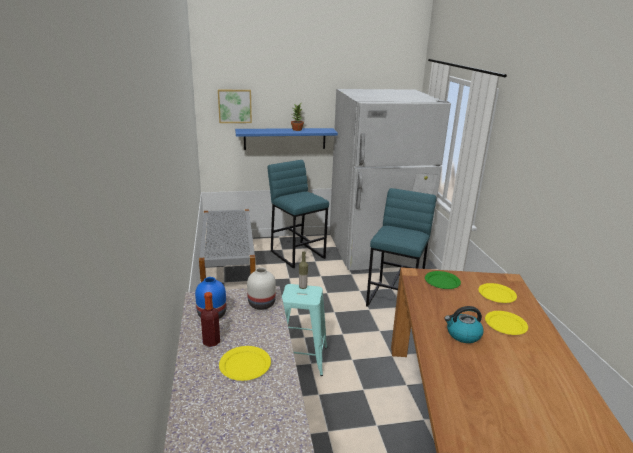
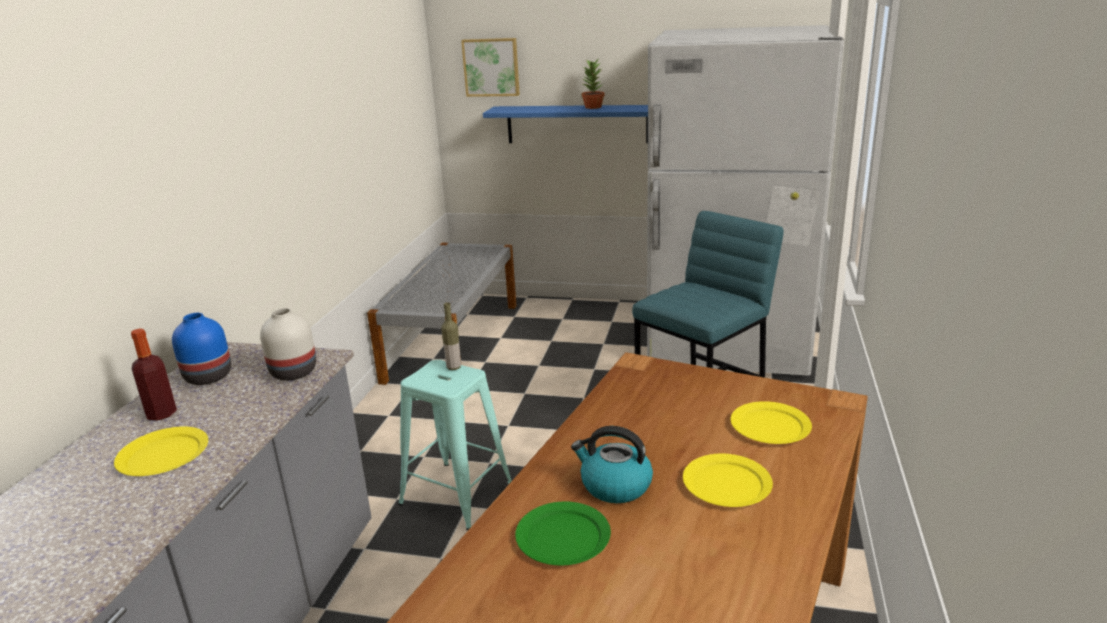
camera: 25 degrees right, 0 degrees up
(296, 254) = (581, 329): turquoise stool -> none
(442, 281) = (679, 387): green plate -> green plate (564, 537)

